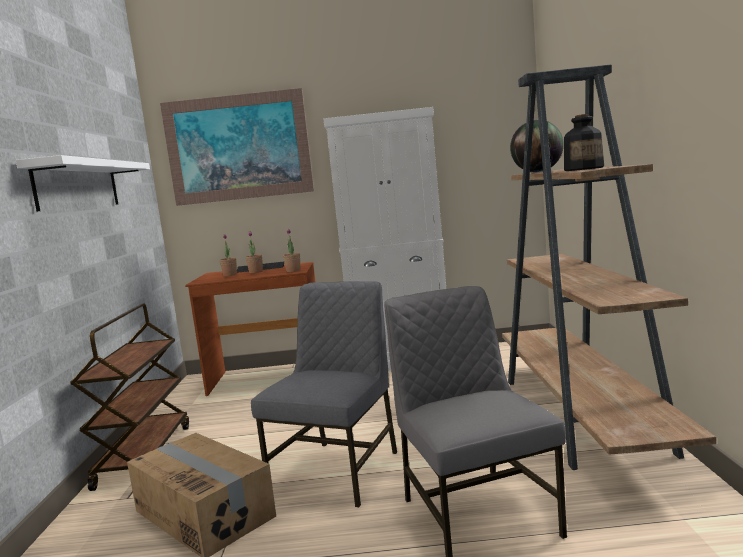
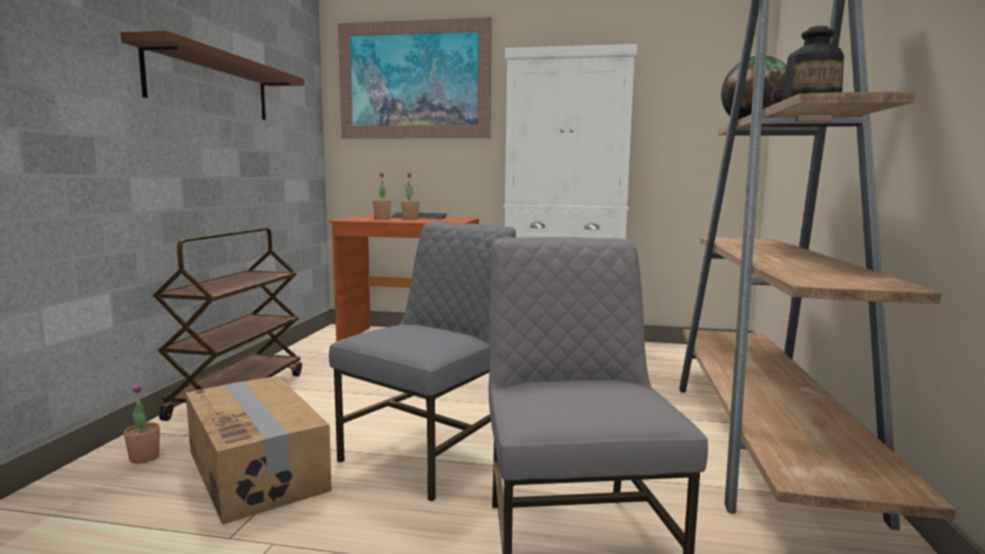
camera: 10 degrees right, 0 degrees up
(78, 185) = (211, 85): white shelf -> brown shelf
(293, 271) = (448, 221): potted plant -> potted plant (144, 458)

